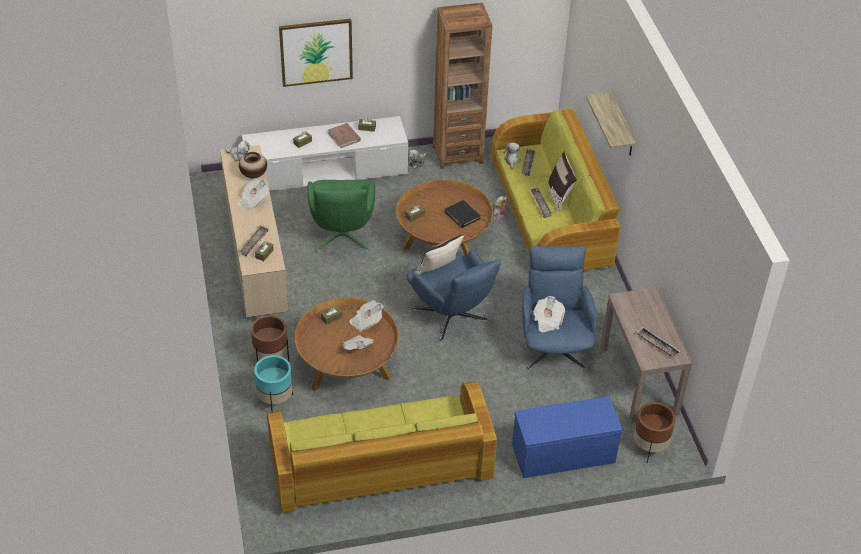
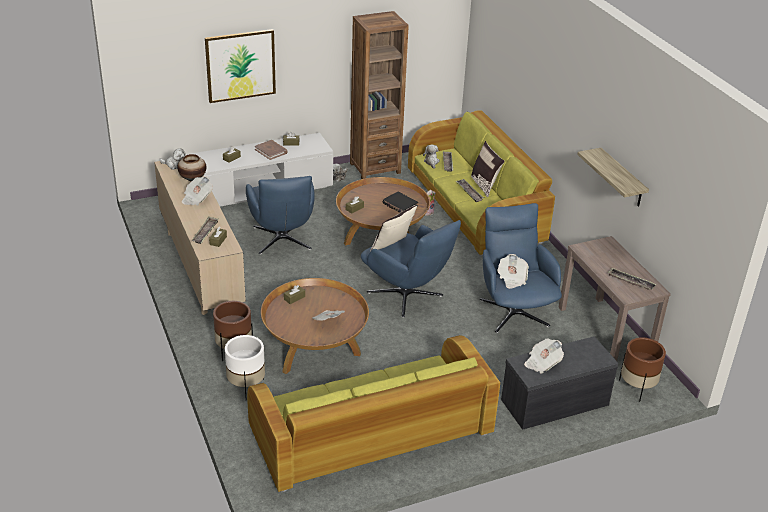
camera: 10 degrees left, 10 degrees down
(275, 400) = (246, 386): turquoise planter -> white planter
(342, 236) = (282, 239): green armchair -> blue armchair
(366, 322) = (330, 298): newspaper -> newspaper (542, 363)
(562, 454) = (554, 403): blue bench -> grey bench
(622, 126) = (548, 96): shelf -> shelf (622, 178)

